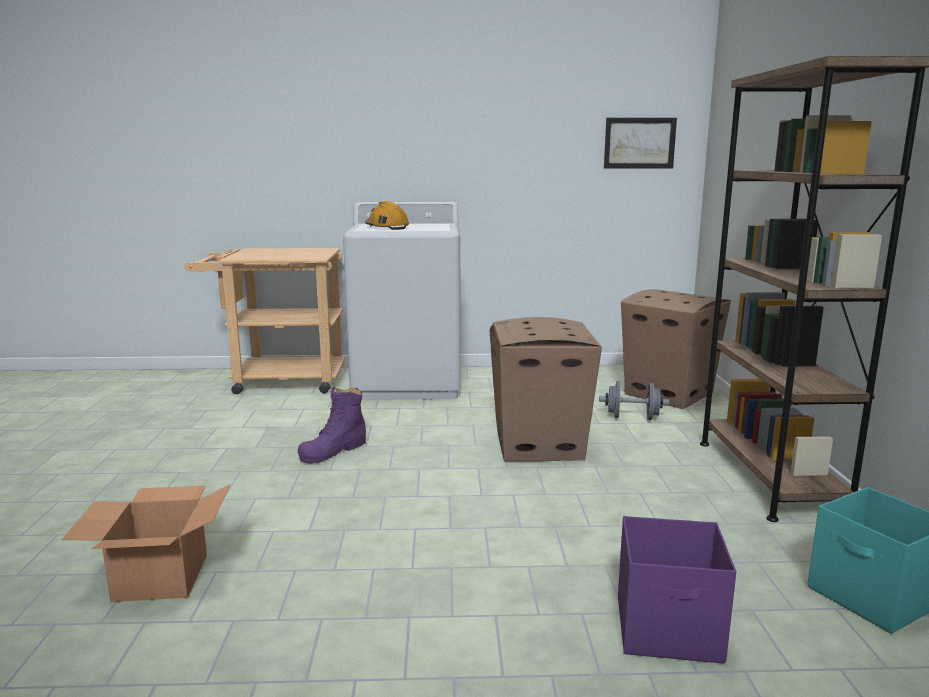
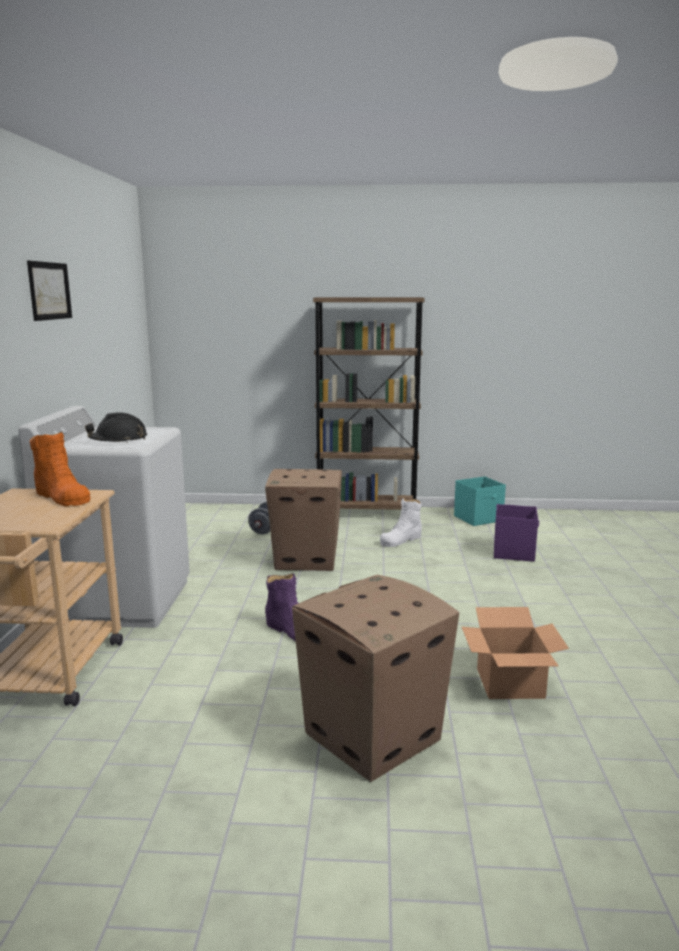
camera: 85 degrees left, 0 degrees up
(306, 254) = (62, 497): none -> orange boot
(387, 227) = (118, 440): orange hard hat -> black hard hat
(639, 143) = (130, 332): picture -> picture (49, 291)
(657, 507) = (401, 540): none -> white boot
(667, 393) = (223, 515): cardboard box -> cardboard box (371, 737)

